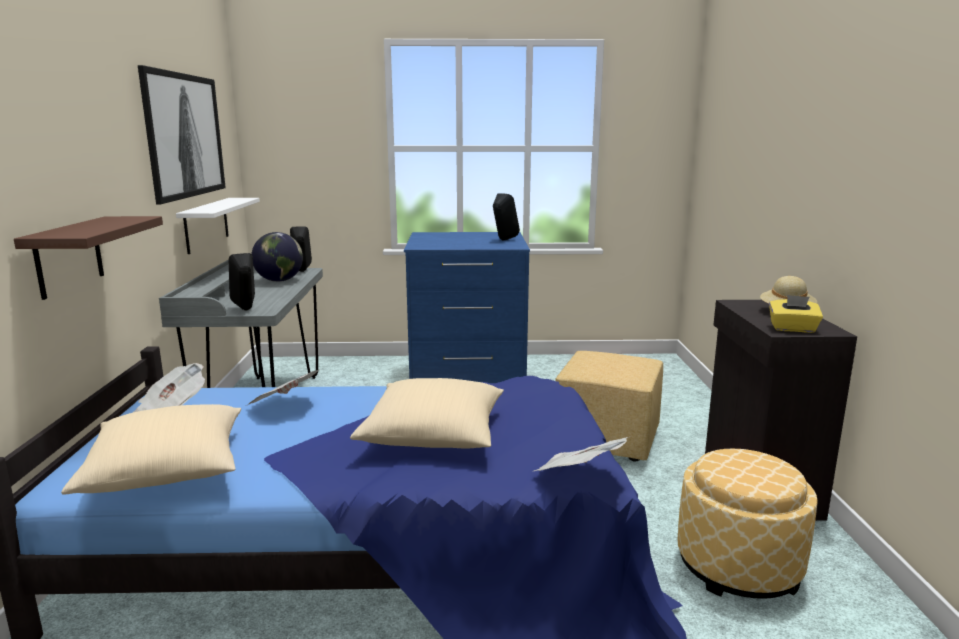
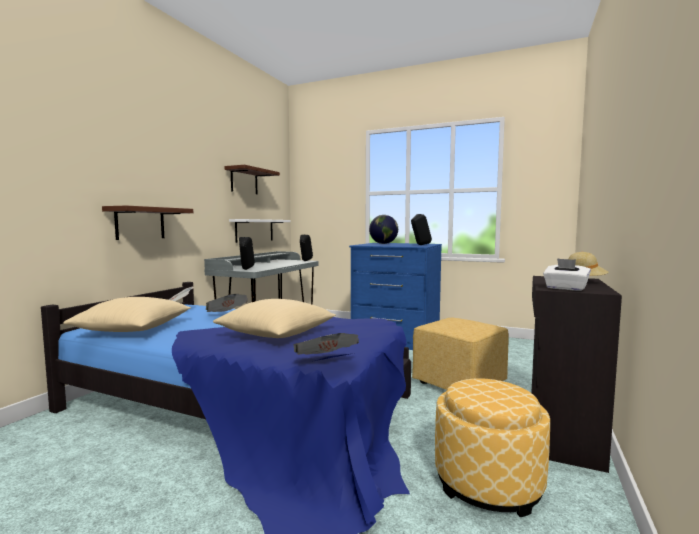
camera: 25 degrees right, 10 degrees down
(185, 135) = (244, 181): picture -> brown shelf
(279, 280) = (286, 263): globe -> globe (383, 243)
(793, 329) = (565, 288): yellow tissue box -> white tissue box

